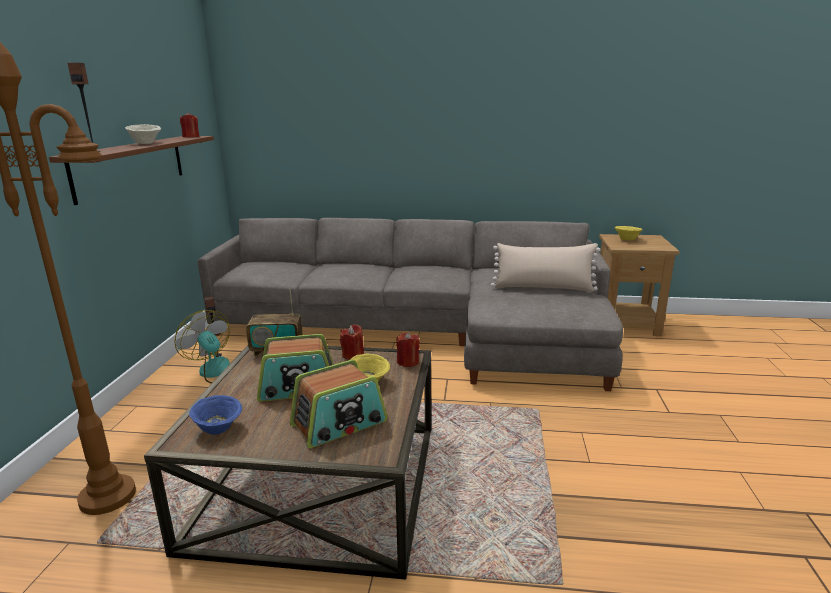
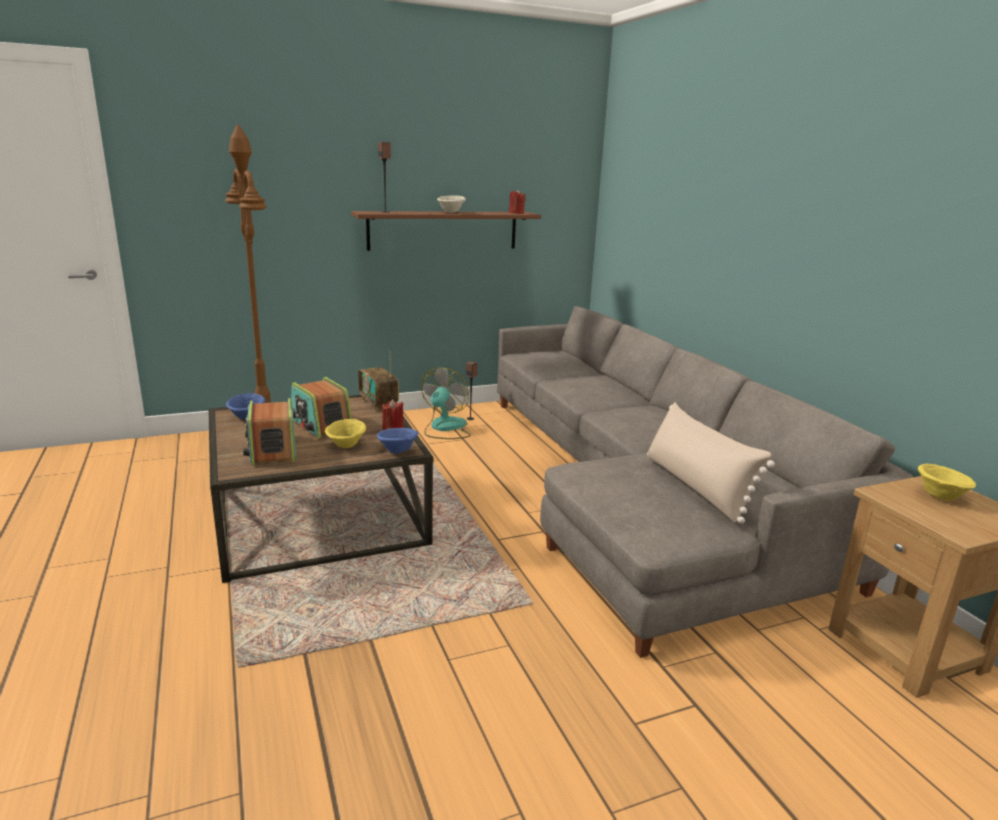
camera: 60 degrees right, 0 degrees up
(339, 423) = (272, 450): radio -> radio turned 45 degrees clockwise
(407, 362) = (397, 451): red candle -> blue bowl

